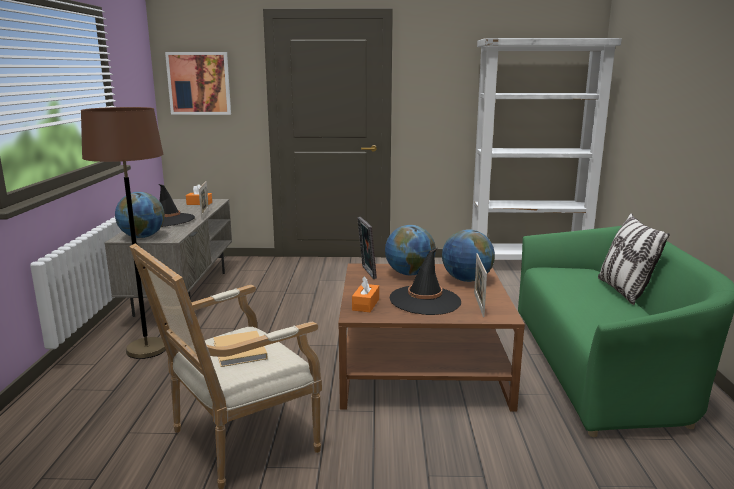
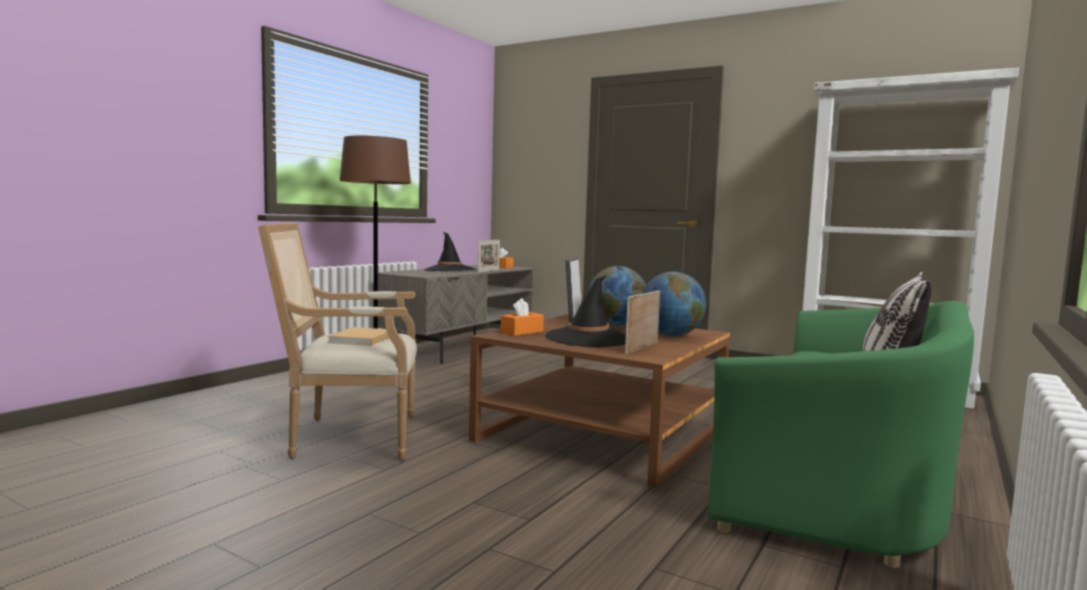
camera: 30 degrees right, 10 degrees down
(142, 237) = (407, 273): globe -> none
(199, 83) = (528, 154): picture -> none

